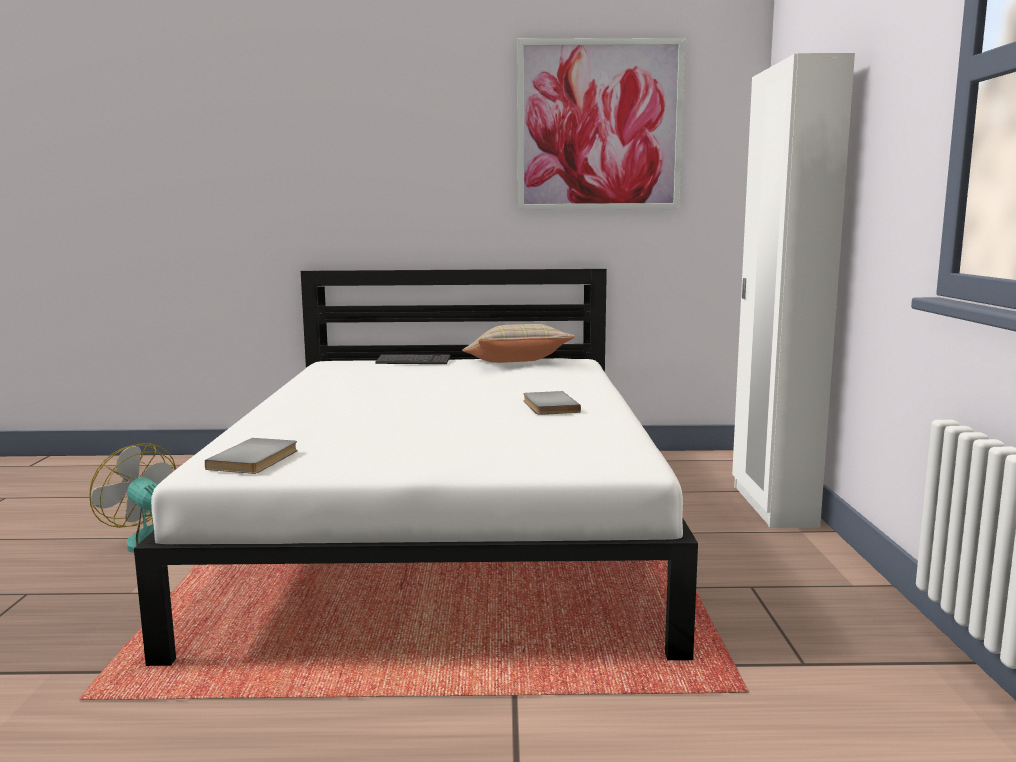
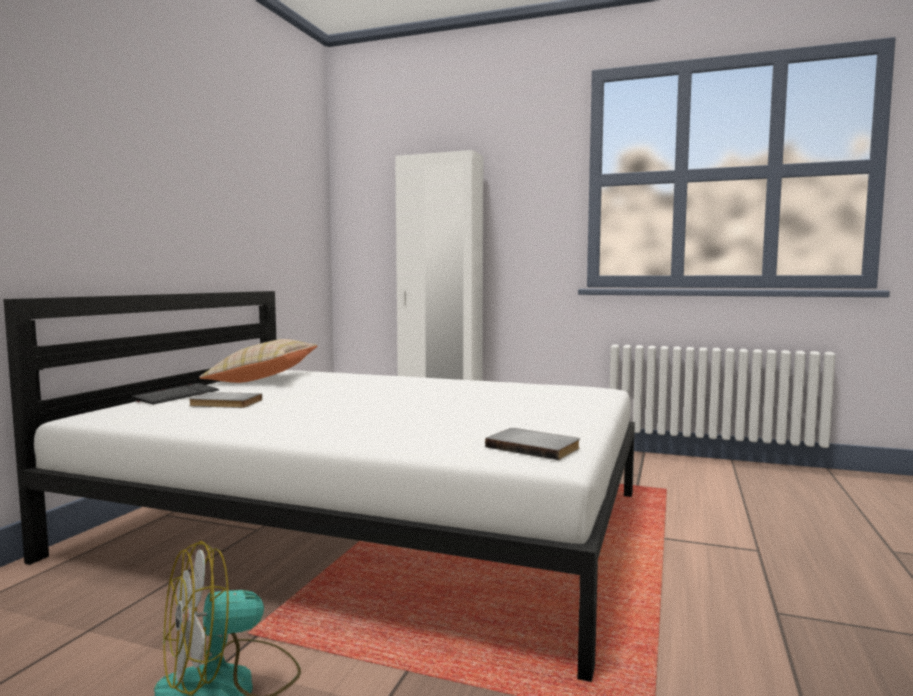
camera: 70 degrees left, 5 degrees down
(548, 406) = (439, 386): grey book -> grey book (224, 403)
(599, 126) = (254, 167): picture -> none

